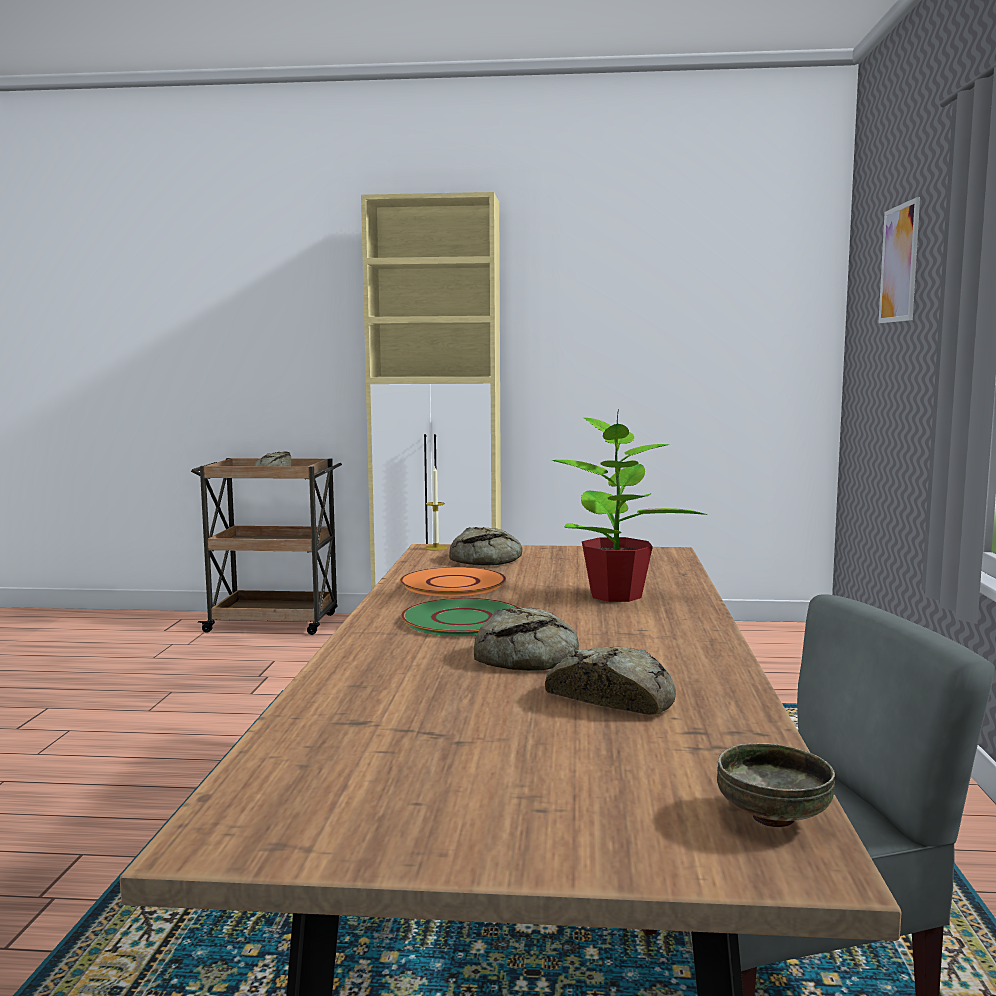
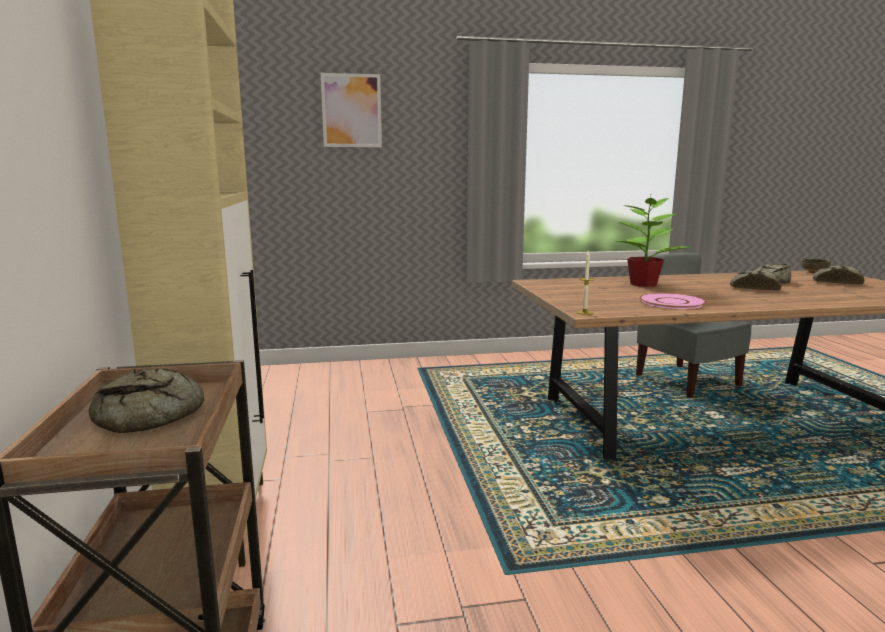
camera: 105 degrees left, 5 degrees up
(453, 584) = (672, 302): orange plate -> pink plate
(463, 620) = (730, 296): green plate -> none
(489, 559) = (599, 302): bread -> bread (836, 282)

